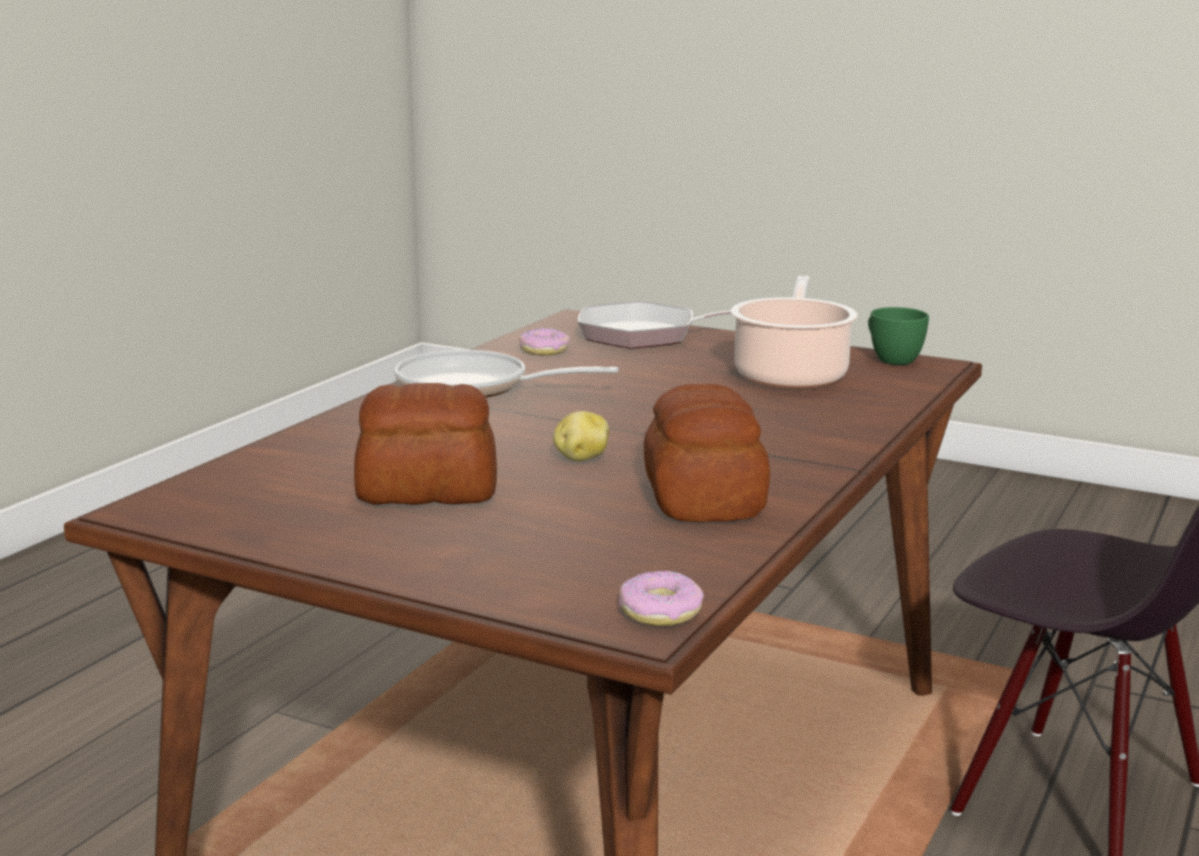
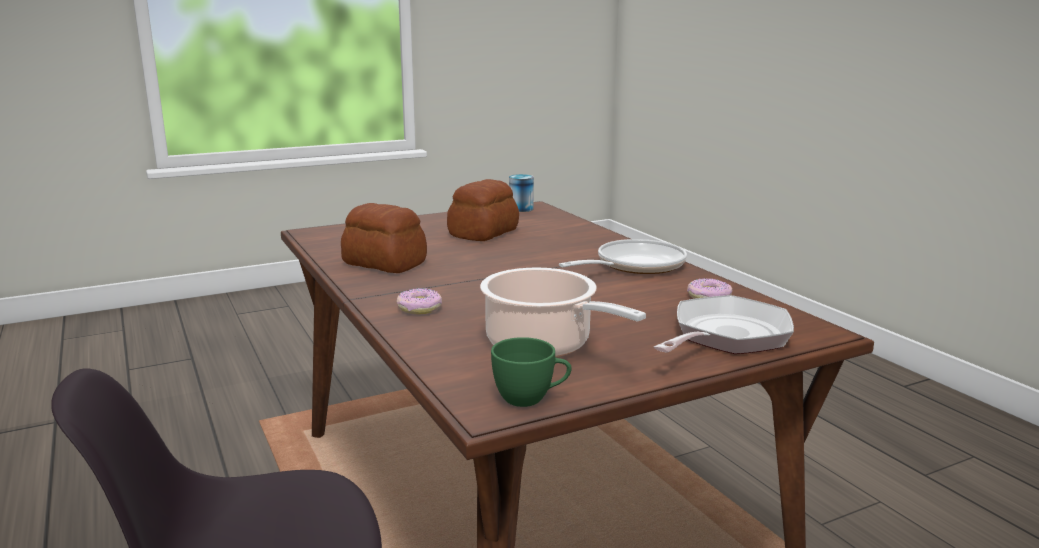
camera: 125 degrees right, 0 degrees up
(188, 512) = (521, 209): none -> can
(581, 458) = (476, 259): potato -> none
(661, 612) = (312, 235): donut -> donut (419, 308)

